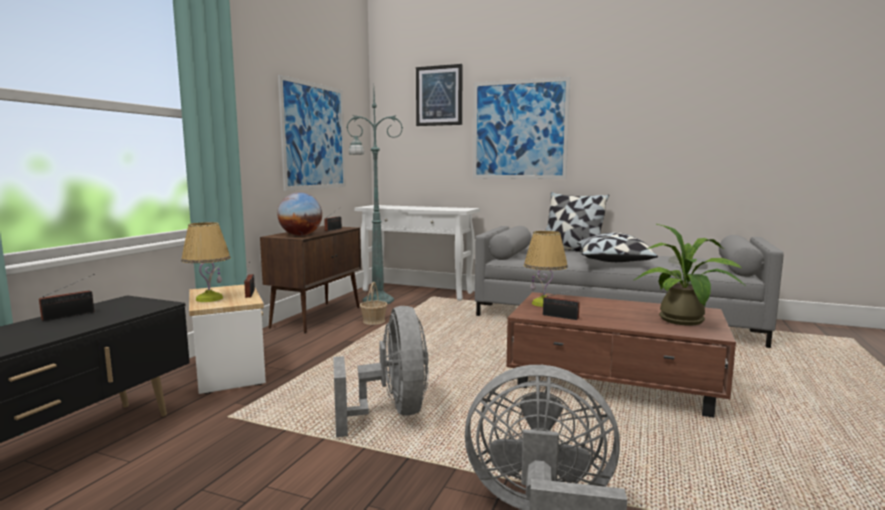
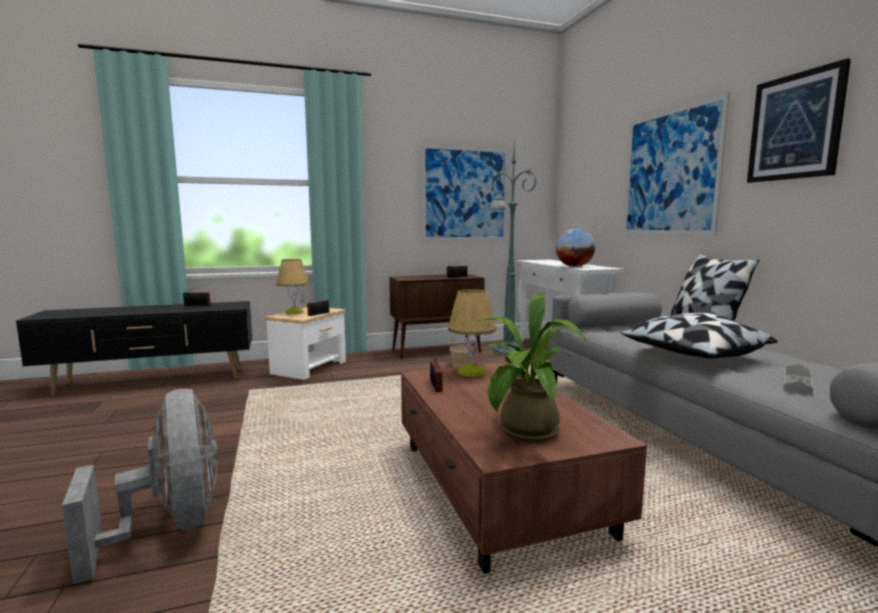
camera: 50 degrees right, 0 degrees up
(300, 235) = (413, 278): globe -> globe (574, 266)
(392, 413) = (301, 424): grey fan -> none
(439, 96) = (603, 142): picture -> picture (795, 127)

